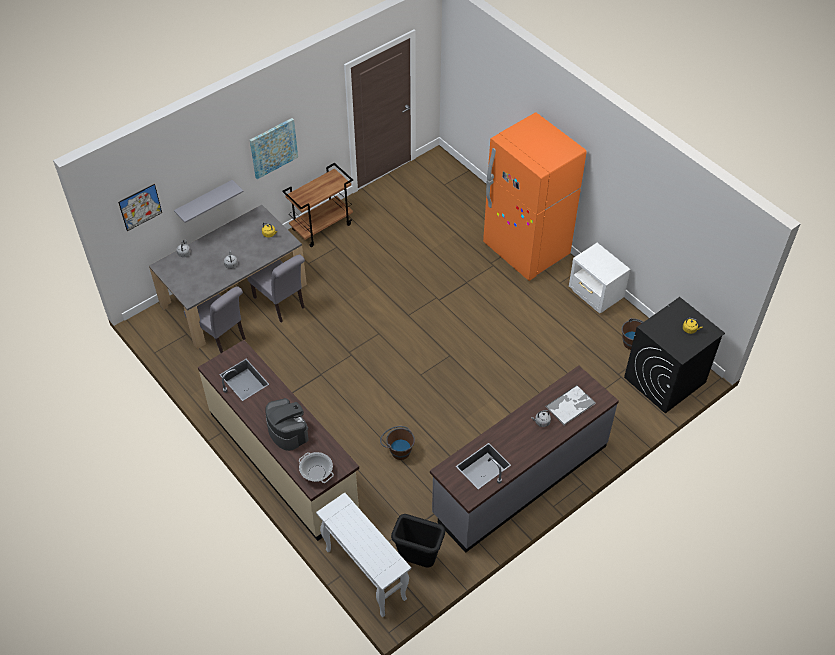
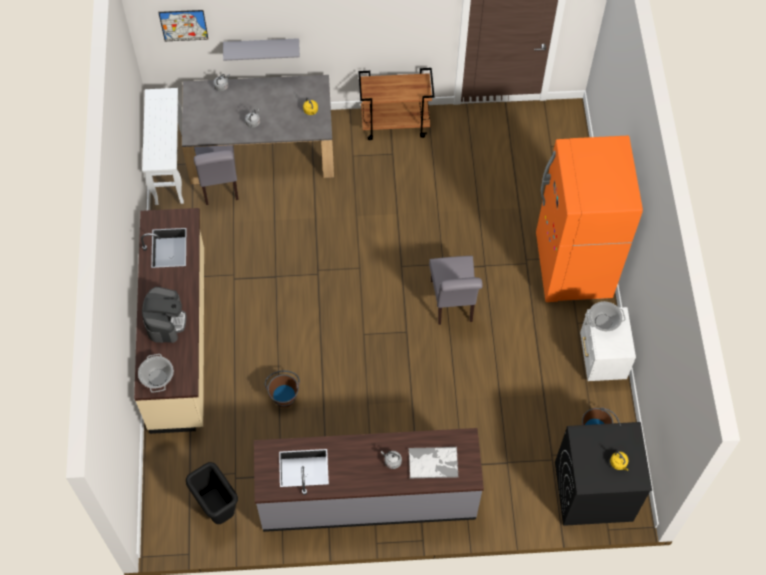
camera: 35 degrees right, 10 degrees up
(273, 148) = (356, 26): picture -> none
(281, 304) = (296, 183): grey chair -> grey chair (452, 304)
(364, 574) = (164, 491): white console table -> white console table (169, 167)
(590, 260) = (603, 322): none -> cooking pot

